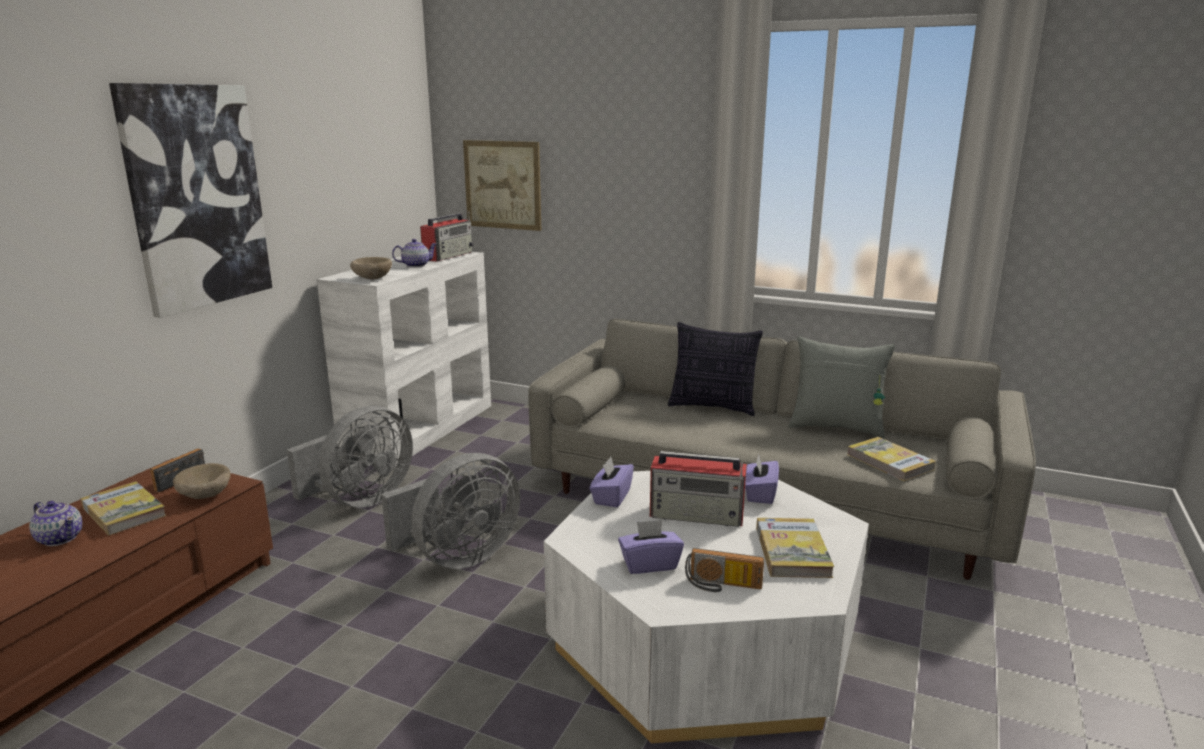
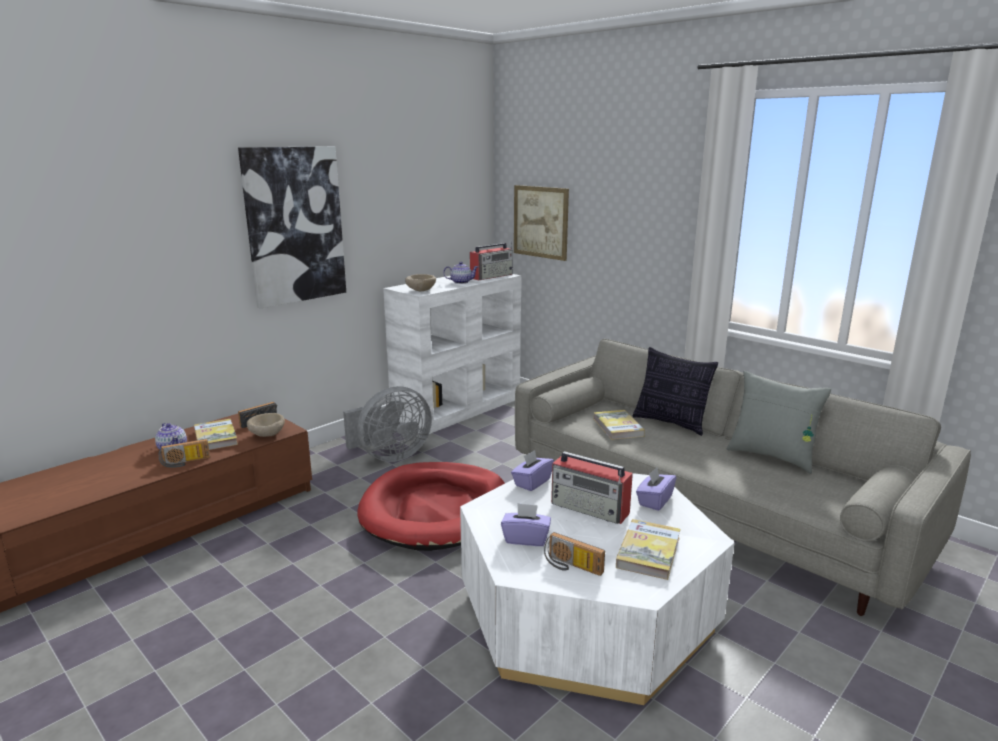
camera: 20 degrees right, 0 degrees up
(95, 555) = (185, 462): none -> radio
(458, 557) = (435, 510): grey fan -> red dog bed
(889, 462) = (801, 494): book -> book (618, 427)

